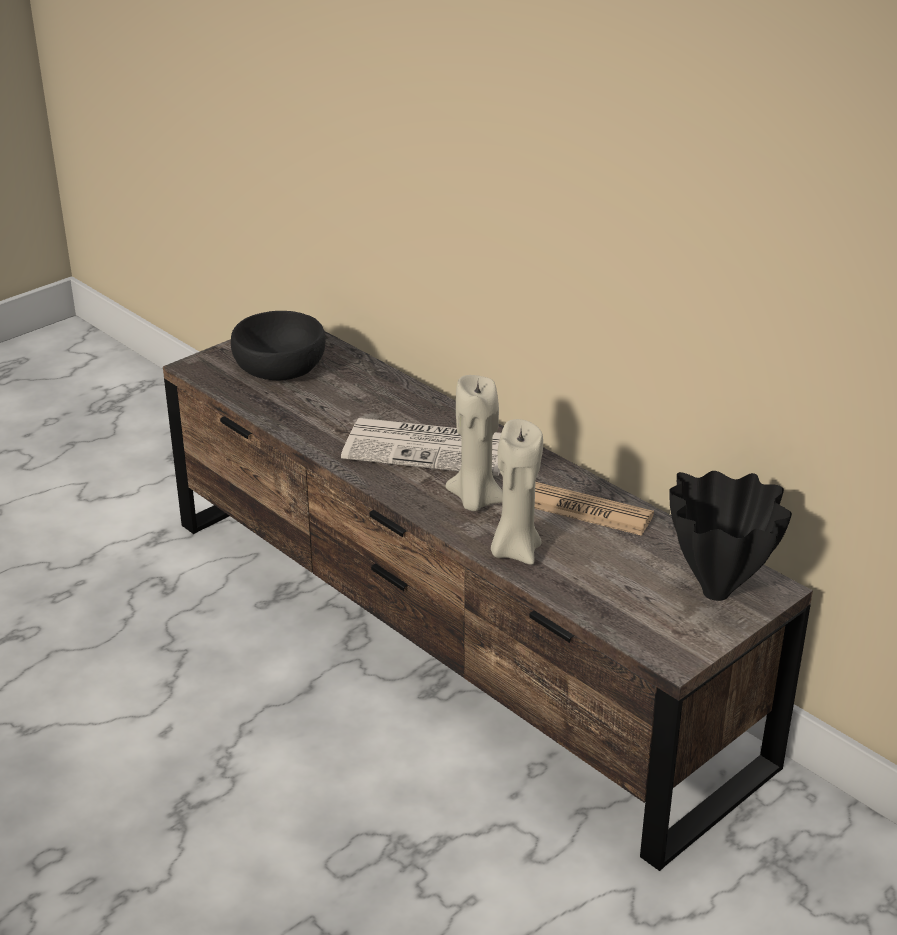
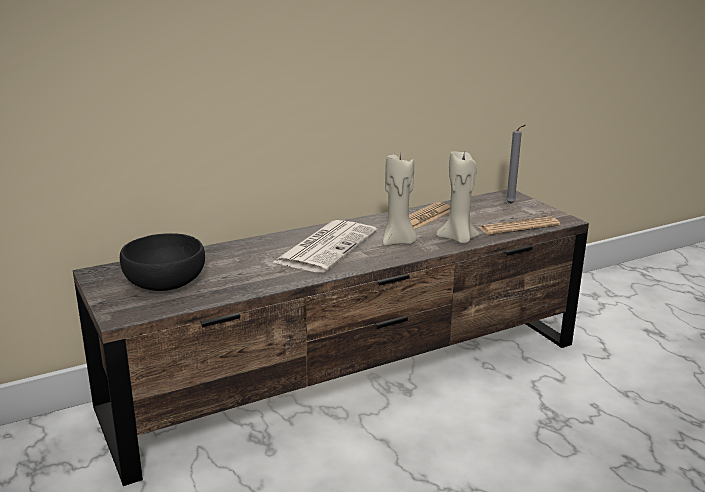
camera: 75 degrees left, 10 degrees down
(605, 606) = (519, 227): none -> newspaper
(718, 593) = (511, 204): black vase -> grey candle

